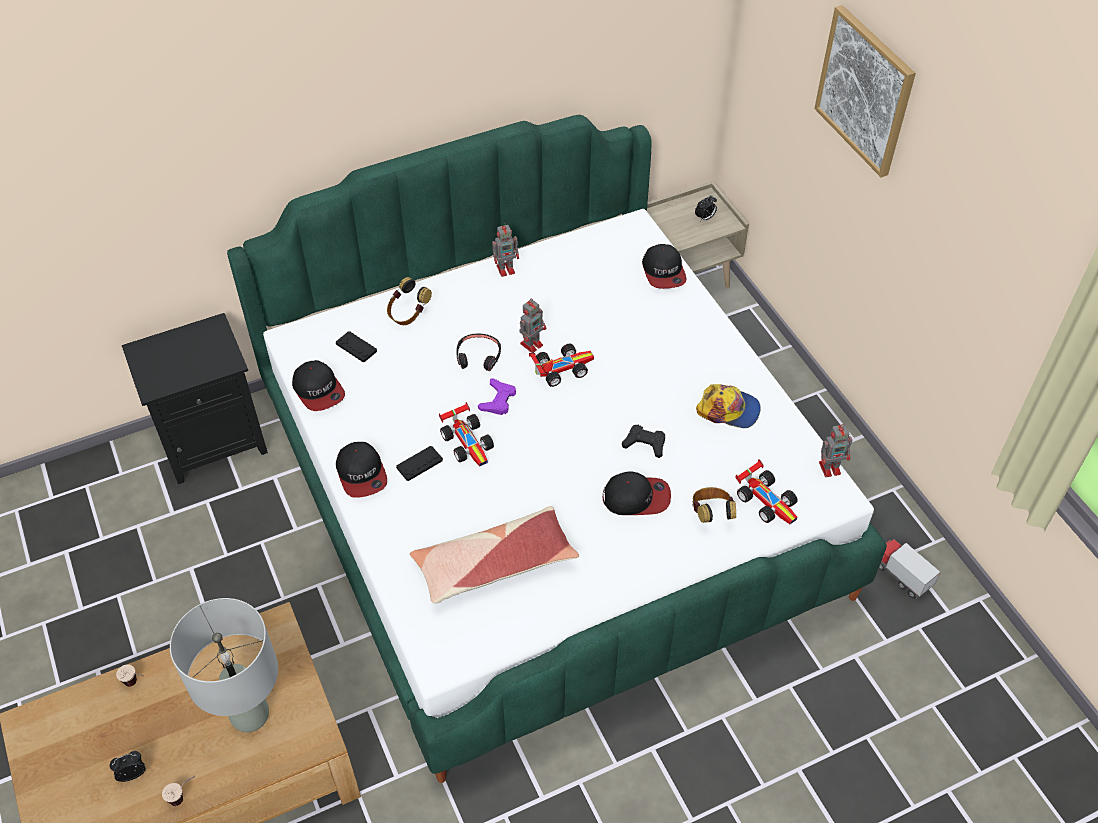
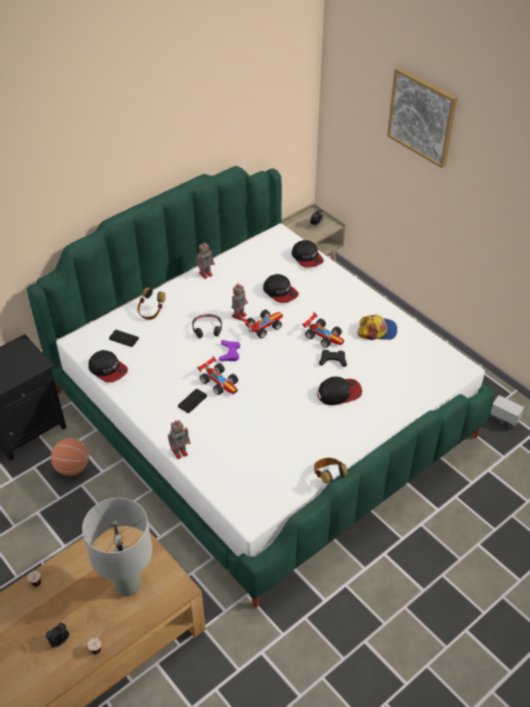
camera: 15 degrees left, 5 degrees down
(257, 514) = (72, 467): none -> basketball
(362, 474) = (156, 415): cap -> cap (280, 292)
(494, 564) = (263, 451): pillow -> none
(711, 513) = (389, 393): headphones -> headphones (328, 476)
(767, 500) = (420, 378): toy car -> toy car (324, 335)
(831, 468) = (451, 352): toy robot -> toy robot (180, 452)

